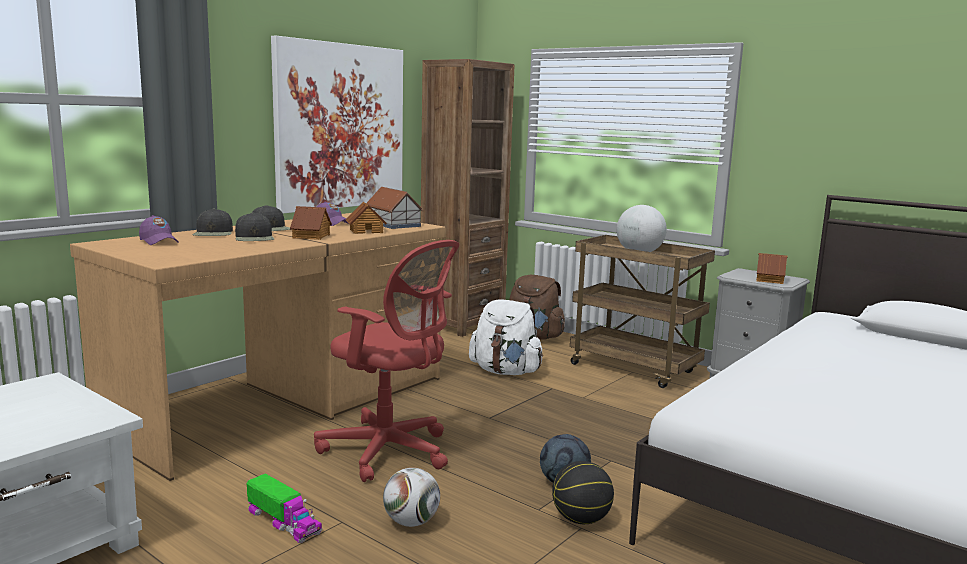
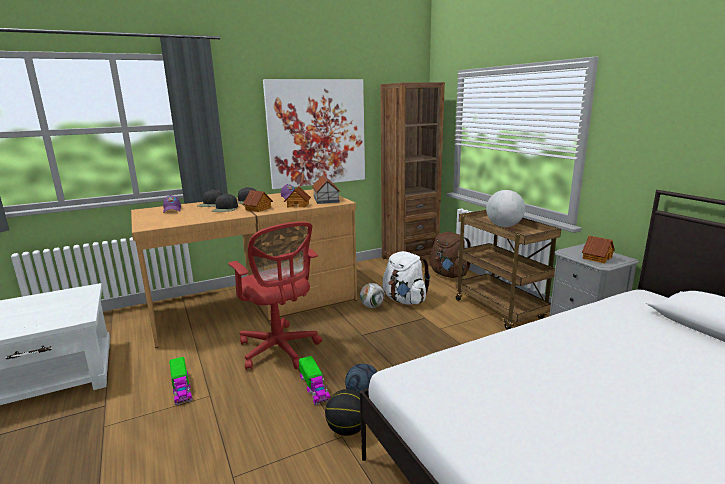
camera: 25 degrees right, 5 degrees up
(411, 522) = (245, 405): football -> football (372, 306)
(488, 485) = (314, 388): none -> toy truck

